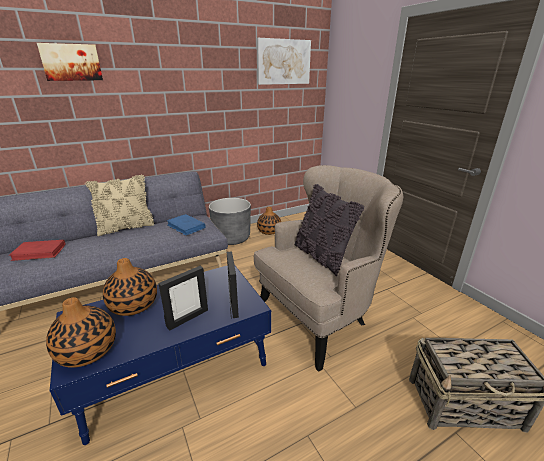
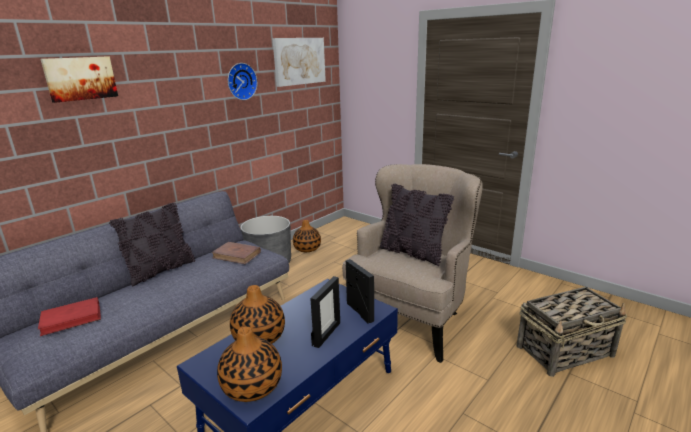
camera: 20 degrees left, 5 degrees down
(126, 227) = (161, 270): beige pillow -> black pillow
(186, 226) = (237, 255): blue book -> brown book
(221, 76) = (241, 81): none -> wall clock

